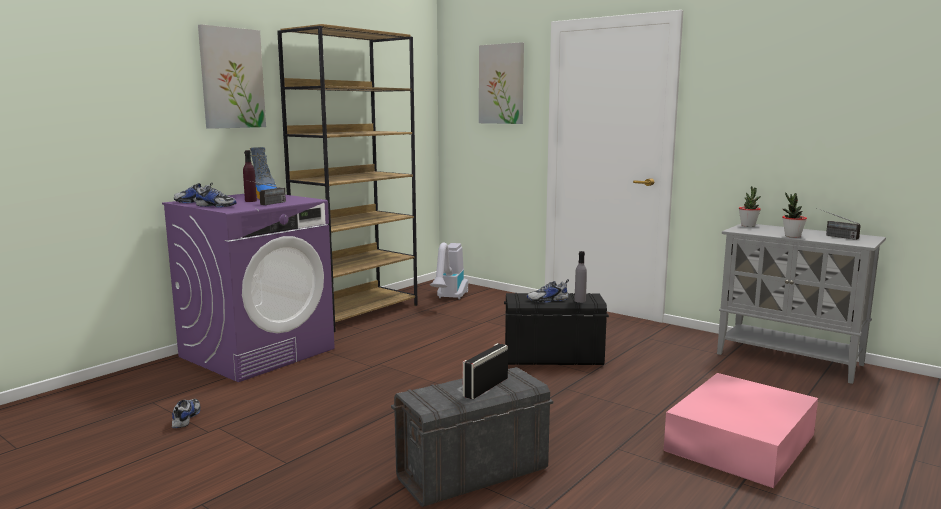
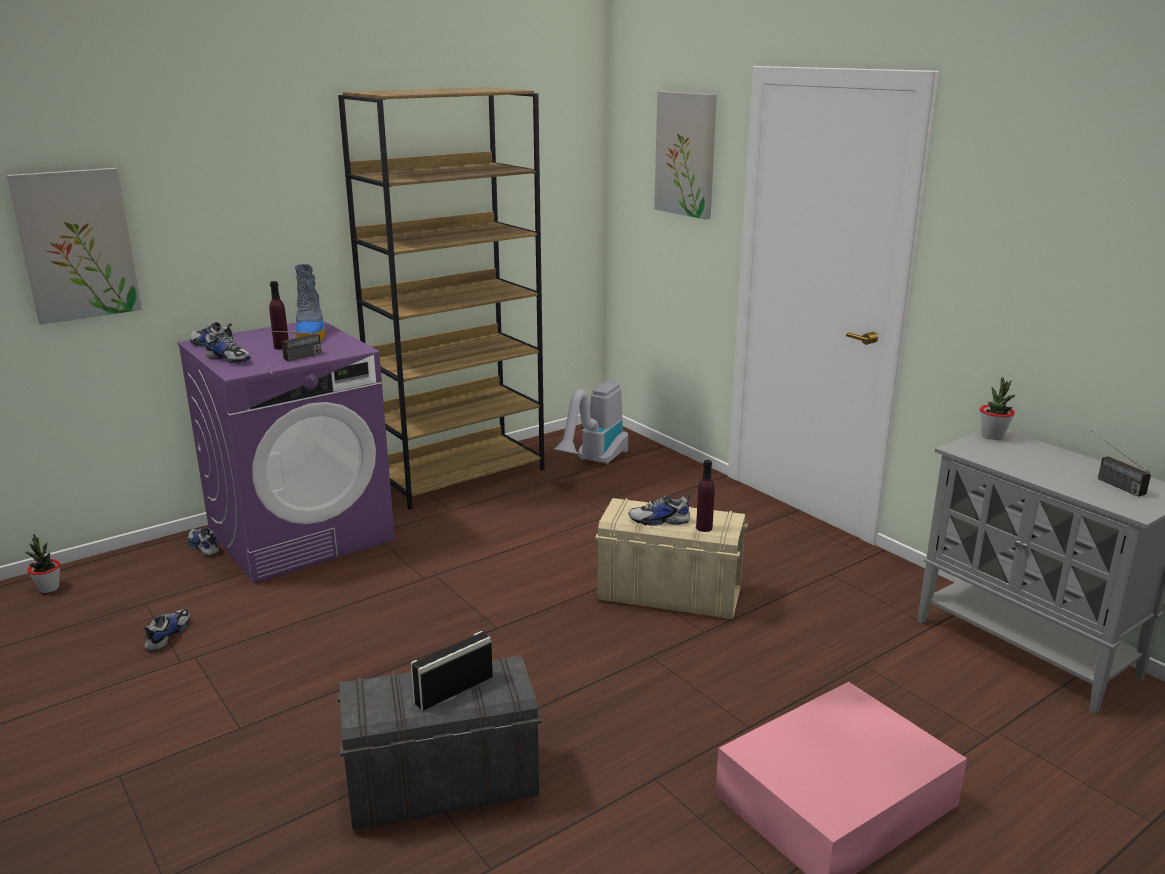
camera: 15 degrees right, 10 degrees up
(180, 366) = (203, 547): none -> shoe
(232, 78) = (271, 169): picture -> picture (76, 245)
(552, 357) = (669, 595): black storage box -> beige storage box
(580, 301) = (704, 528): grey bottle -> purple bottle
(792, 236) = (1037, 475): potted plant -> potted plant (49, 588)

